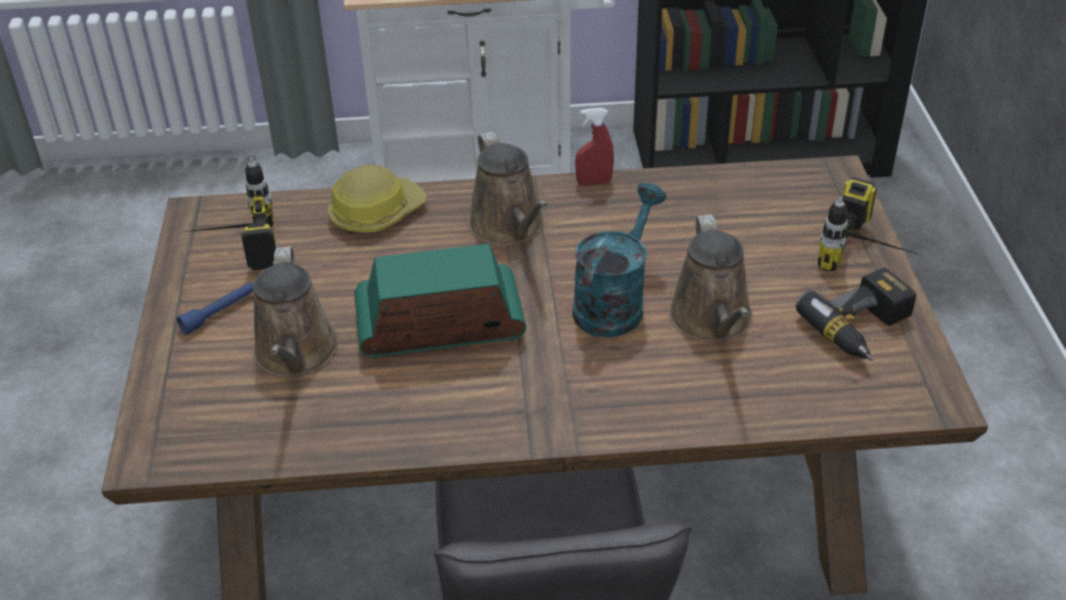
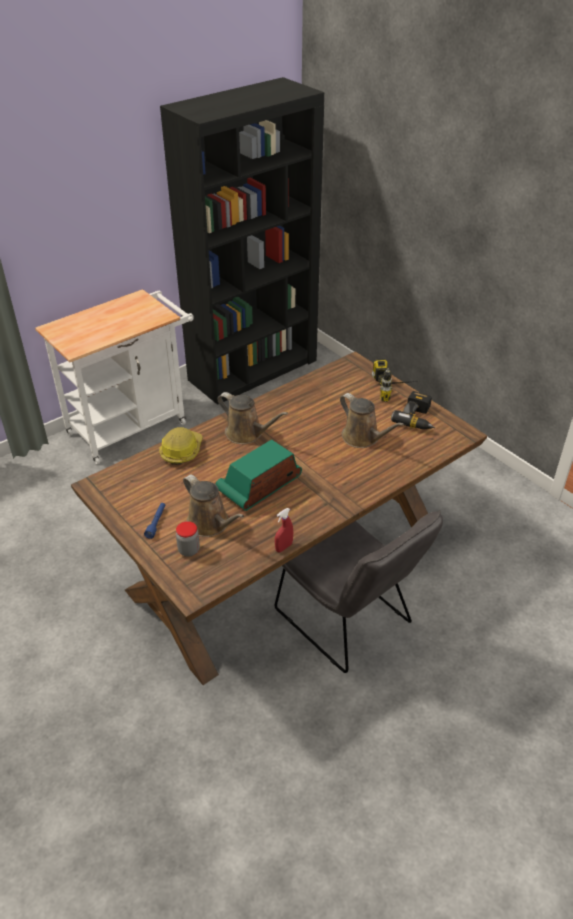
camera: 35 degrees left, 0 degrees up
(219, 382) = (189, 550): none -> jar
(232, 249) = (130, 494): power drill -> none
(594, 182) = (263, 401): red spray bottle -> red spray bottle (284, 547)
(614, 302) = (319, 446): turquoise watering can -> none

